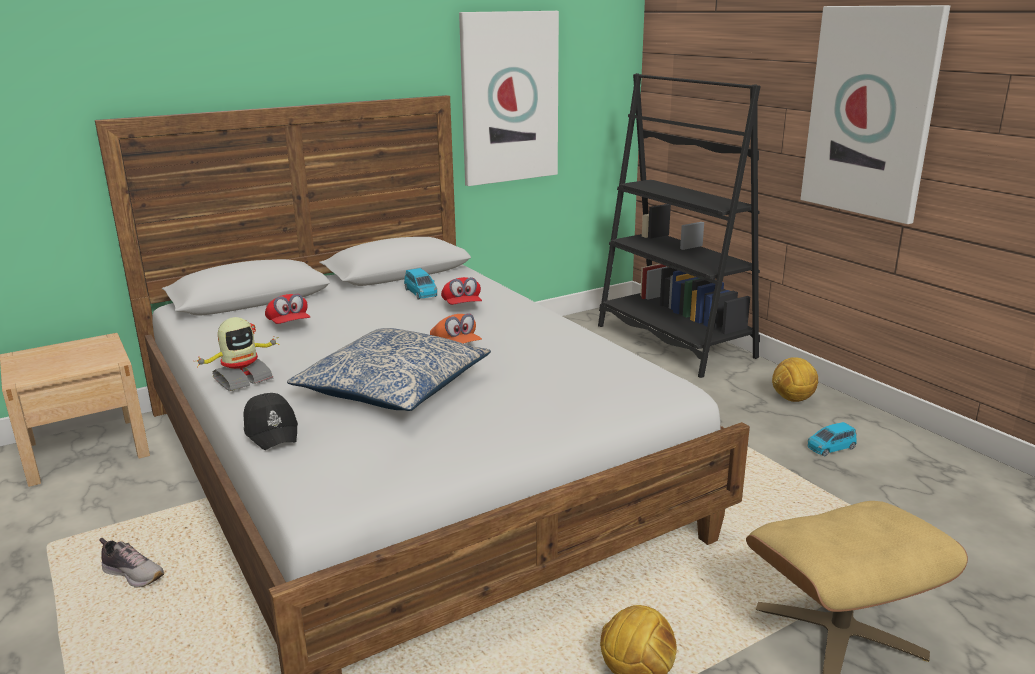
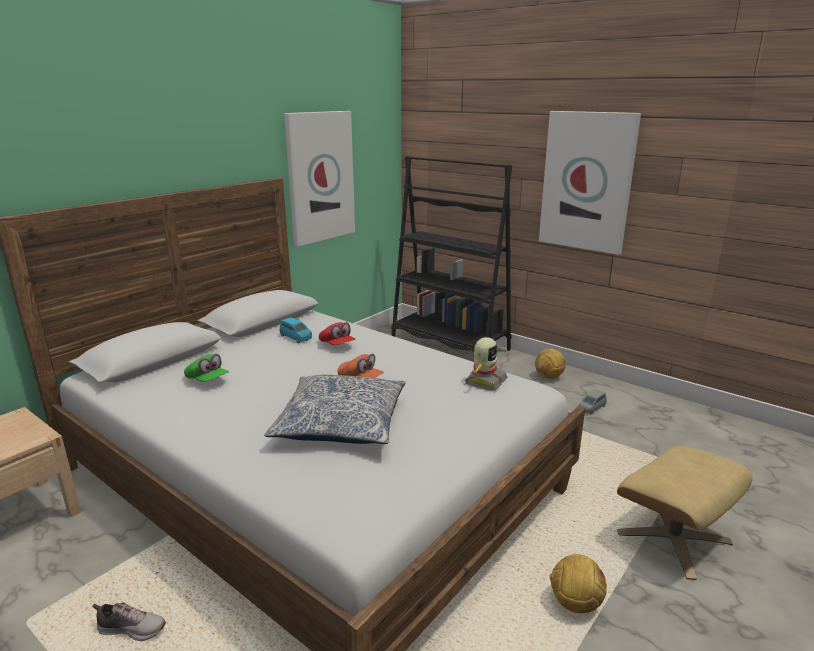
camera: 20 degrees left, 0 degrees up
(242, 379) = (206, 437): toy robot -> toy robot (485, 381)
(272, 431) = (271, 481): black cap -> none
(289, 325) = (207, 380): red cap -> green cap
(831, 448) = (591, 408): blue toy car -> grey toy car

